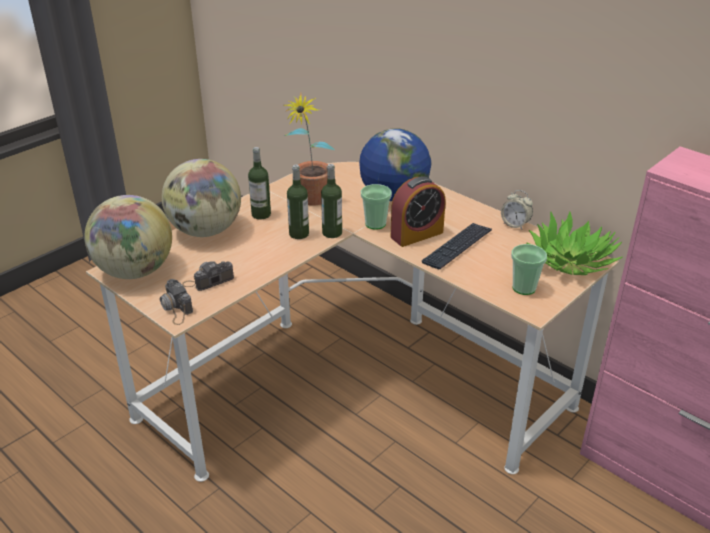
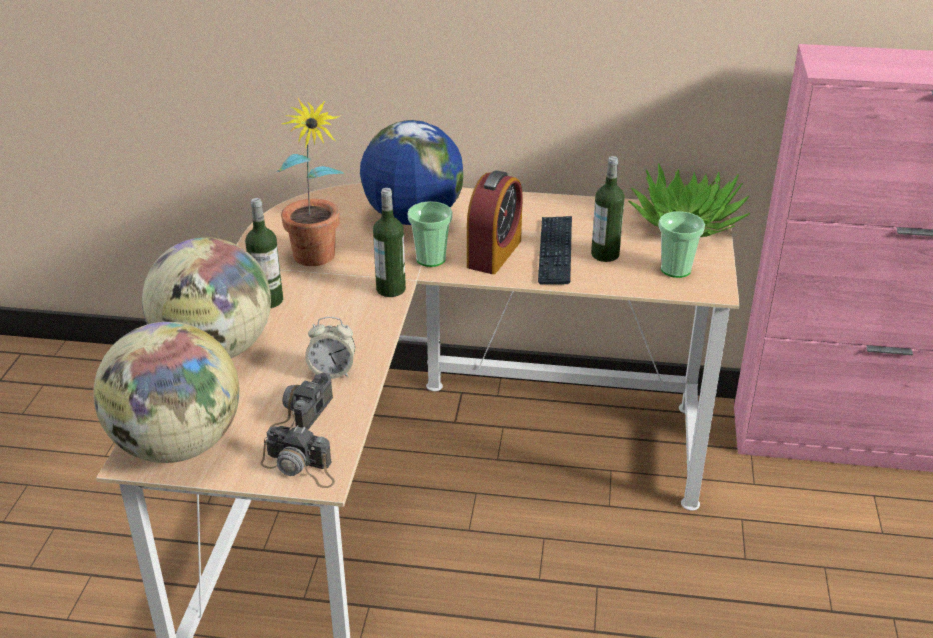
camera: 35 degrees left, 0 degrees up
(299, 234) = (350, 306): bottle -> bottle (605, 254)
(515, 225) = (586, 203): alarm clock -> alarm clock (332, 371)

